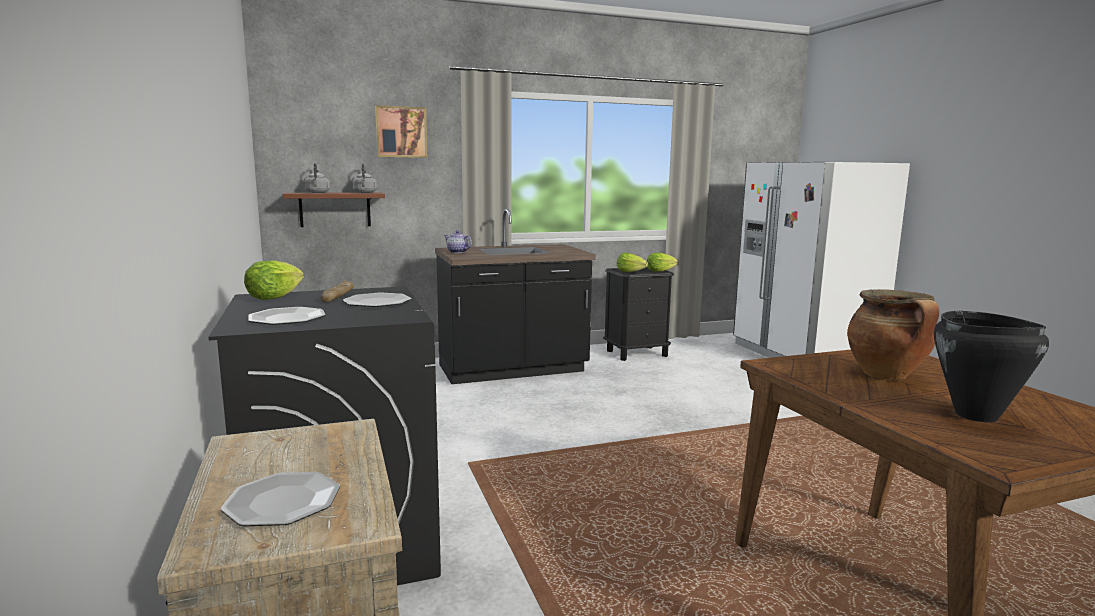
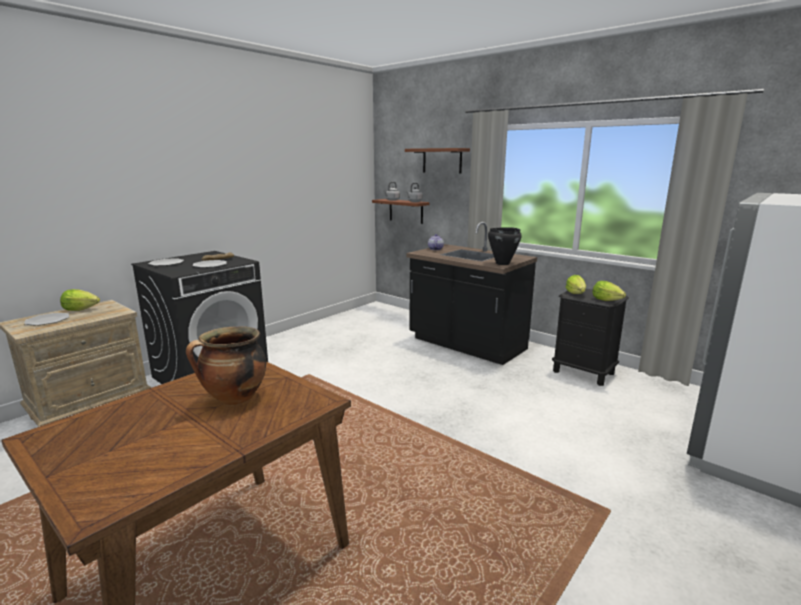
camera: 60 degrees right, 5 degrees up
(274, 297) = (210, 254): lettuce -> lettuce (80, 309)
(401, 132) = (442, 160): picture -> shelf
(976, 416) = (134, 432): black cooking pot -> black cooking pot (502, 263)

